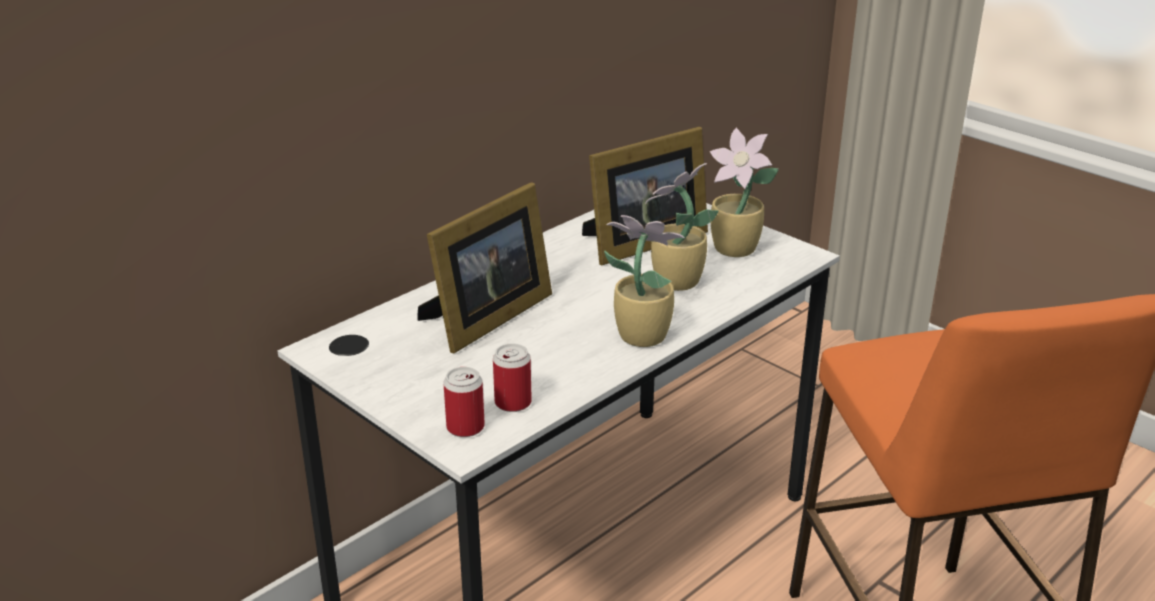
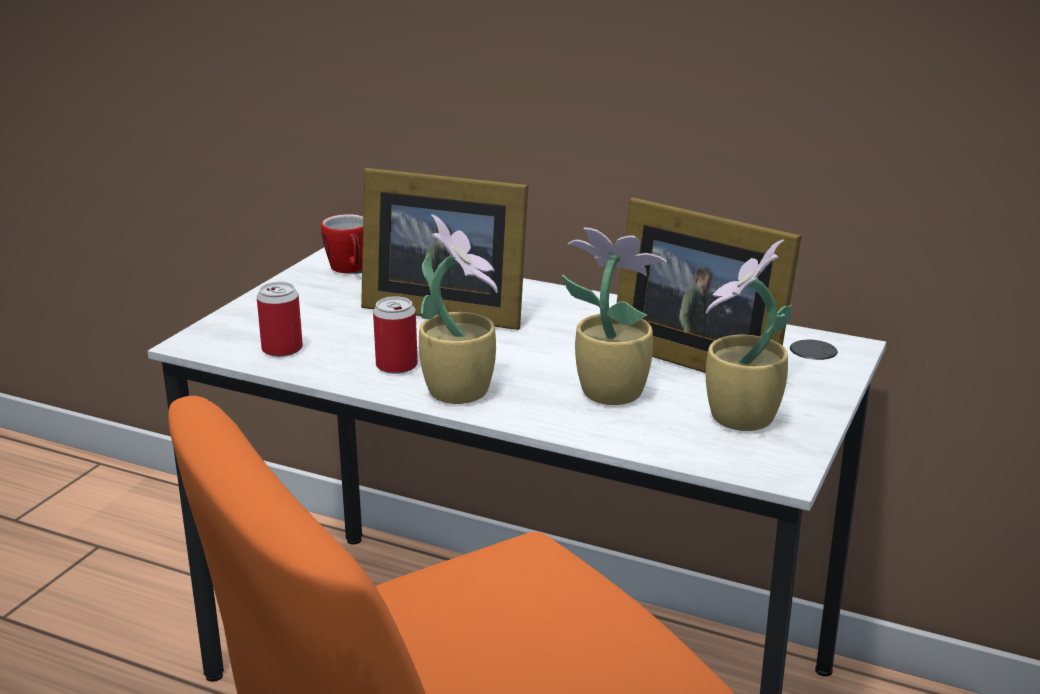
camera: 70 degrees right, 5 degrees down
(361, 347) = (350, 270): none -> mug
(465, 427) = (229, 337): can -> can (396, 366)

